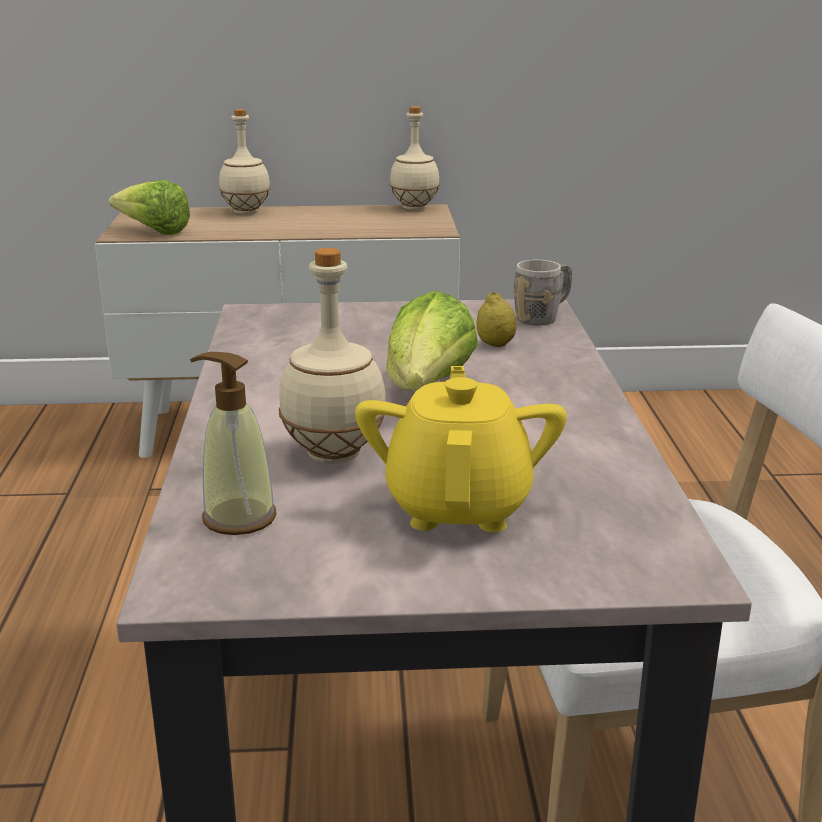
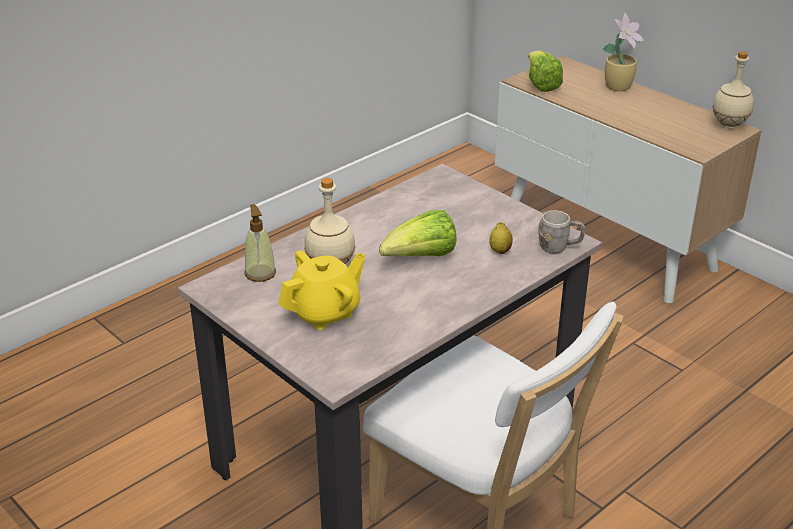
camera: 50 degrees right, 10 degrees up
(245, 212) = (619, 86): beige bottle -> potted plant

